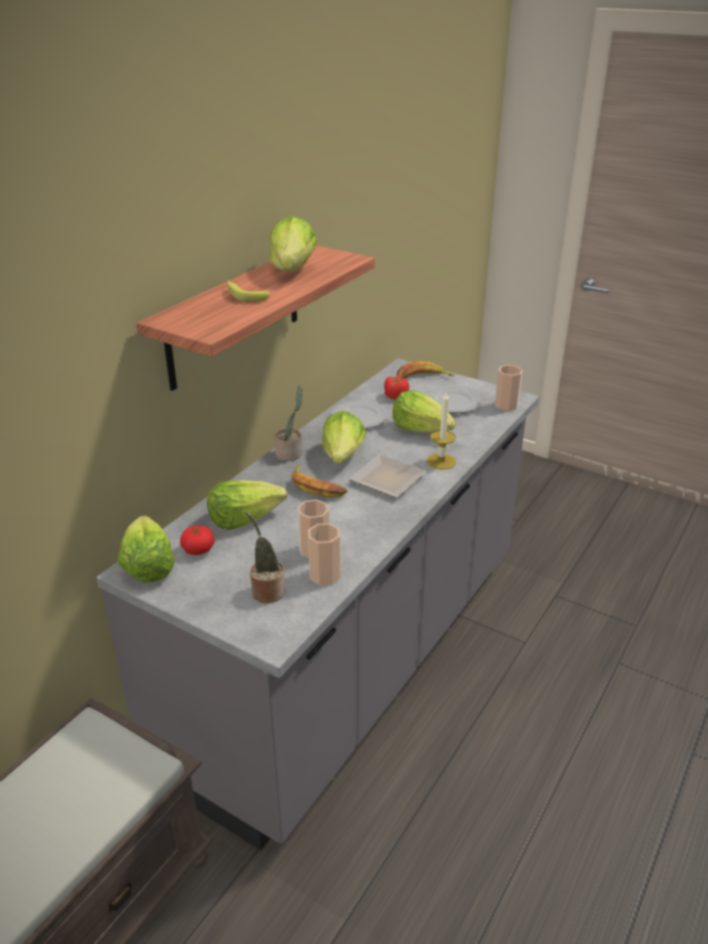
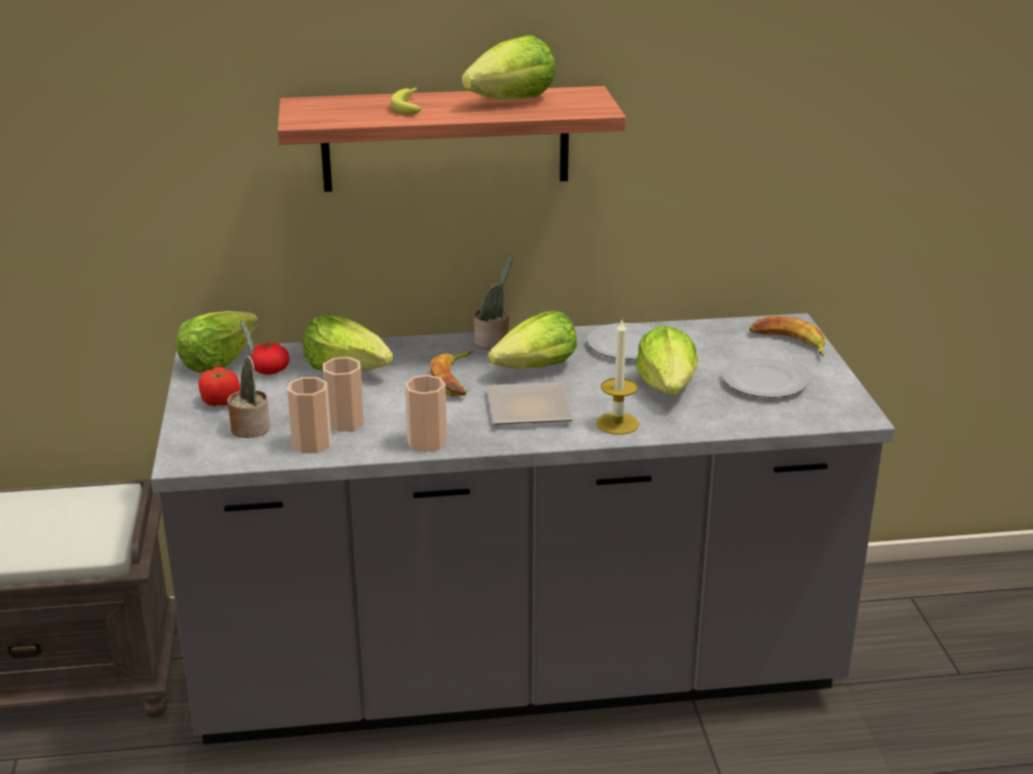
camera: 50 degrees right, 5 degrees down
(396, 396) = (713, 346): tomato -> tomato (220, 401)
(506, 405) = (823, 415): cup -> cup (427, 442)

